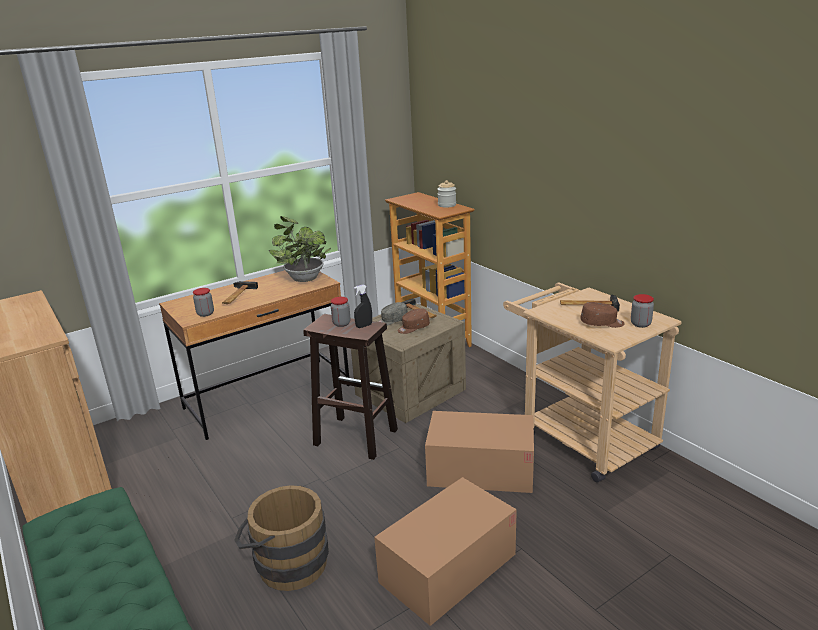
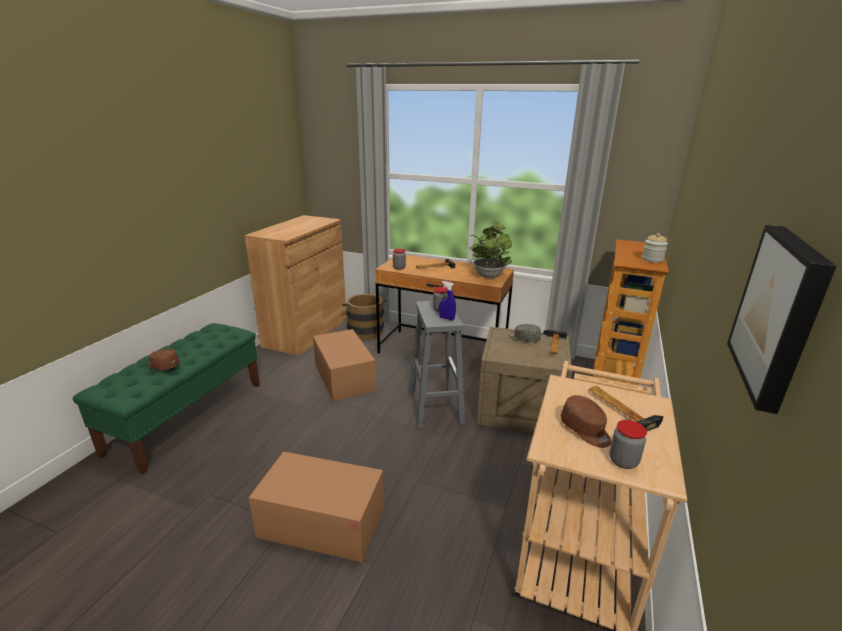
camera: 55 degrees right, 0 degrees up
(286, 563) = (286, 437): brown bucket -> brown bucket (365, 331)
(354, 437) = (435, 407): brown stool -> grey stool
(364, 326) = (447, 318): black spray bottle -> blue spray bottle
(413, 328) = (526, 351): brown cap -> brown cap (163, 365)
(481, 470) = (456, 493): cardboard box -> cardboard box (344, 377)
(725, 186) = (781, 314): none -> picture

